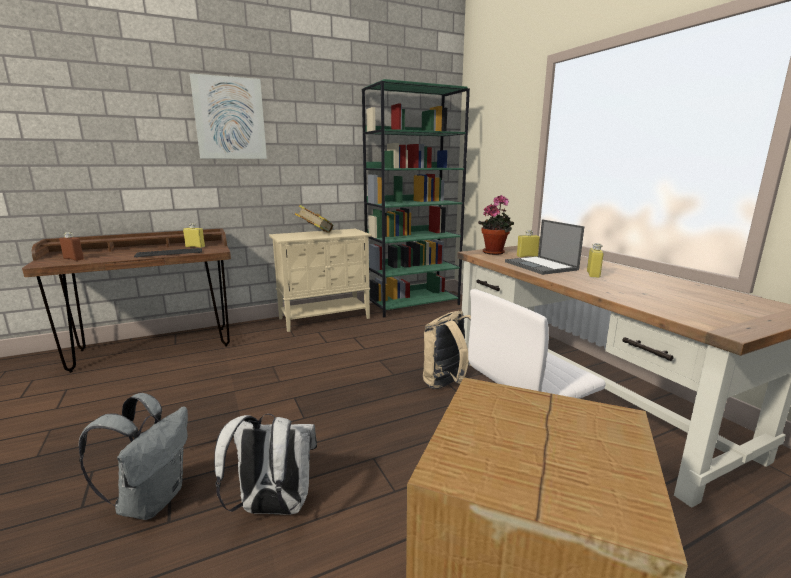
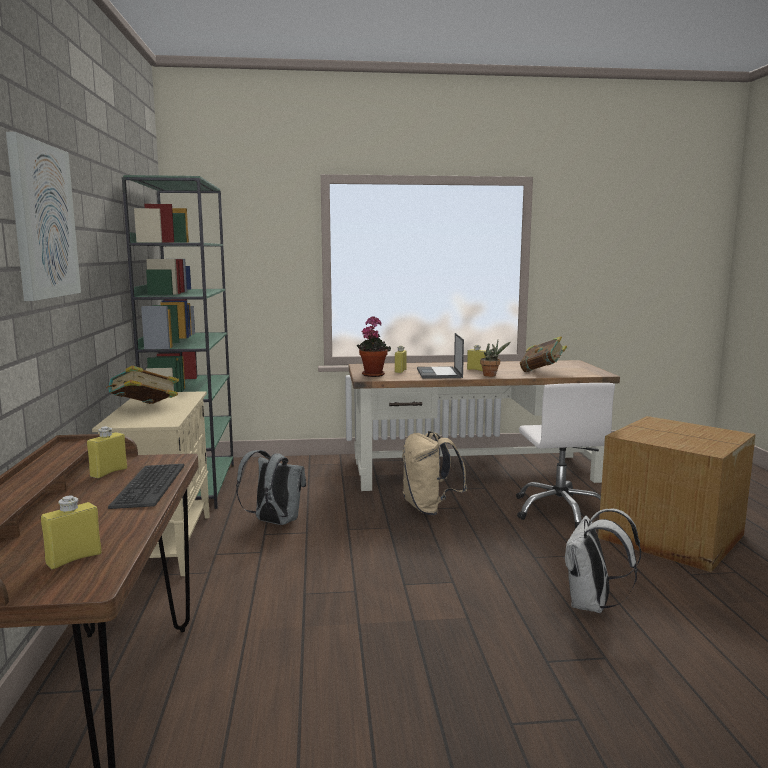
camera: 70 degrees left, 5 degrees down
(73, 259) = (74, 559): brown bottle -> yellow bottle
(152, 500) = (573, 670): grey backpack -> grey backpack (274, 522)
(541, 266) = (439, 373): laptop -> laptop turned 90 degrees clockwise
(572, 281) = (491, 375): none -> potted plant
(654, 298) = (542, 372): none -> book

